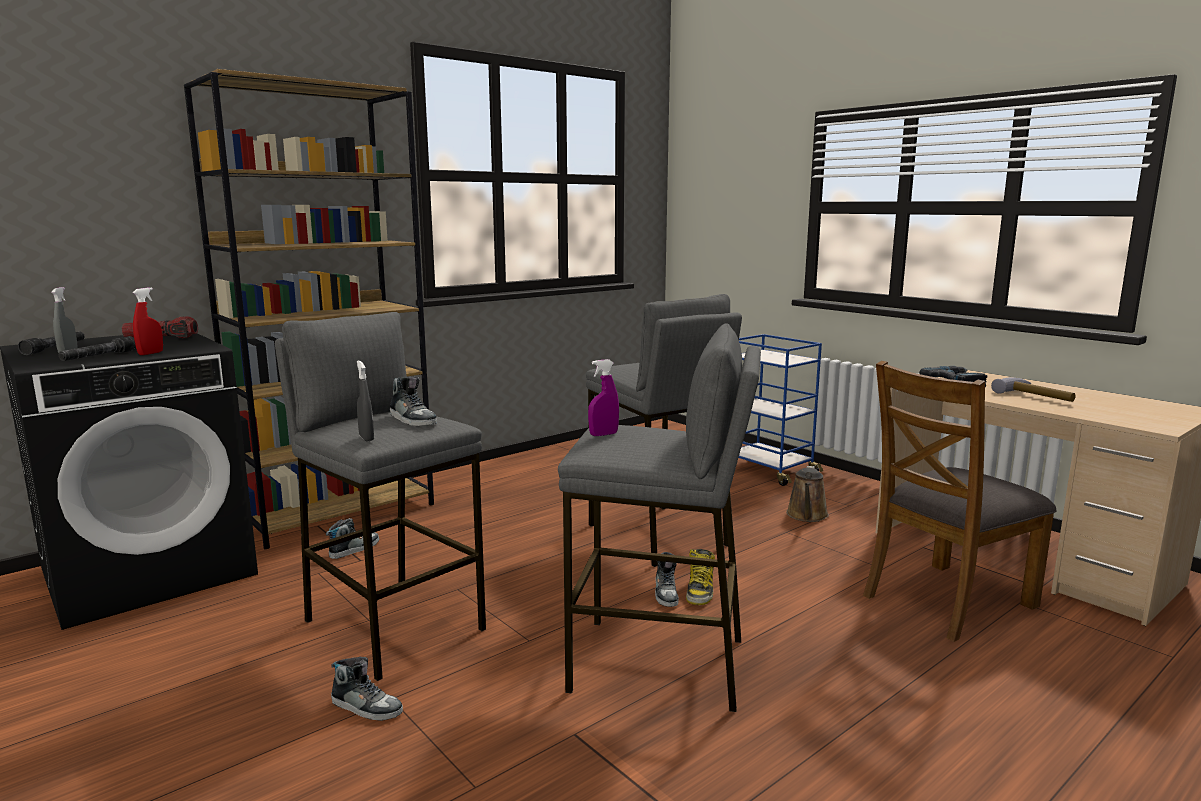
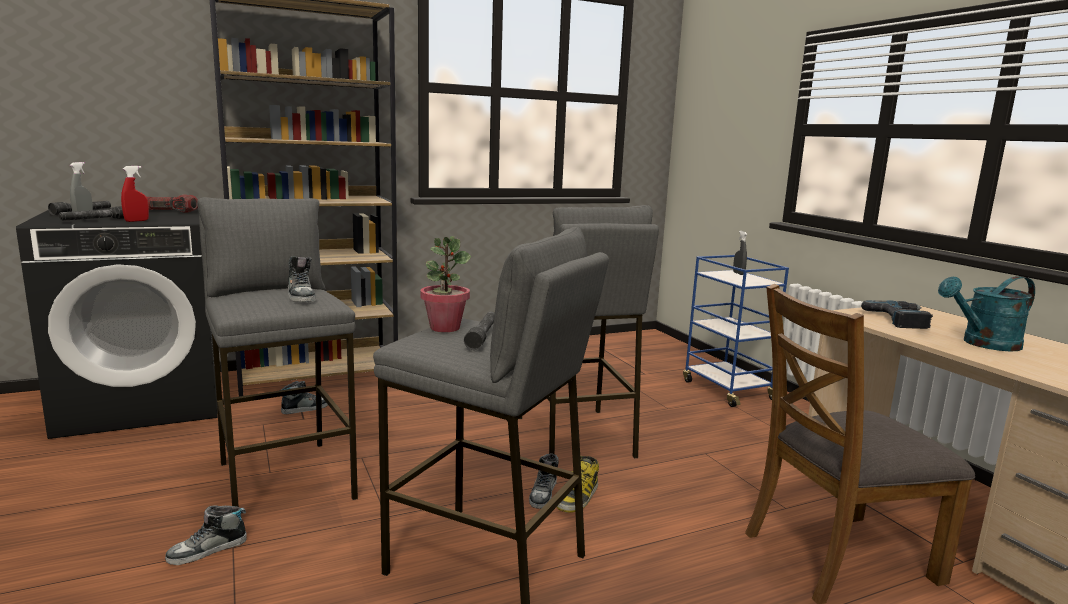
camera: 15 degrees right, 0 degrees up
(366, 438) = (239, 307): grey spray bottle -> grey spray bottle (738, 273)
(366, 707) = (207, 550): shoe -> shoe turned 105 degrees clockwise
(603, 434) = (445, 328): purple spray bottle -> potted plant
(649, 438) = (482, 336): none -> grey flashlight
(807, 516) = (737, 440): brown watering can -> none
(1036, 396) = (983, 344): hammer -> turquoise watering can

